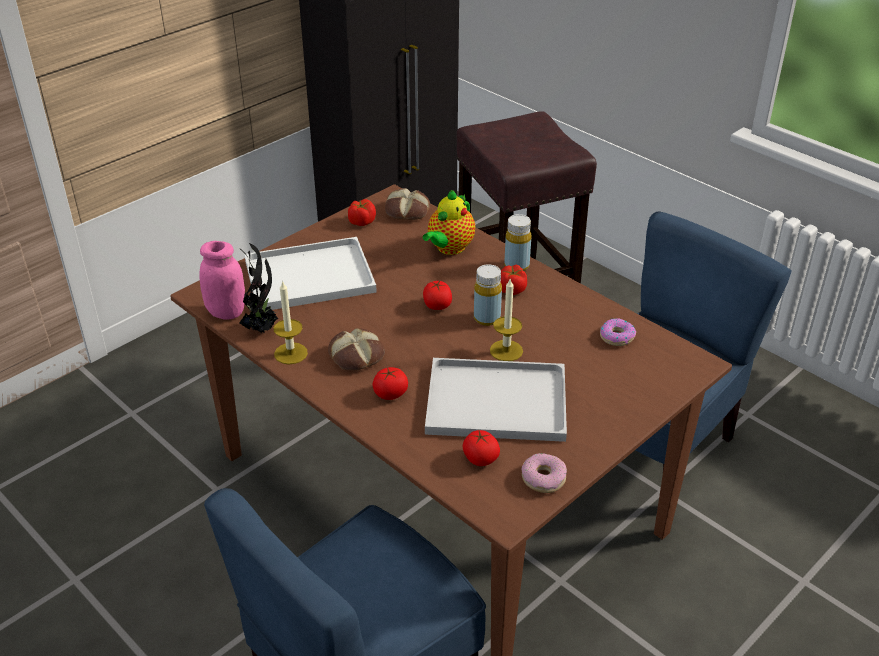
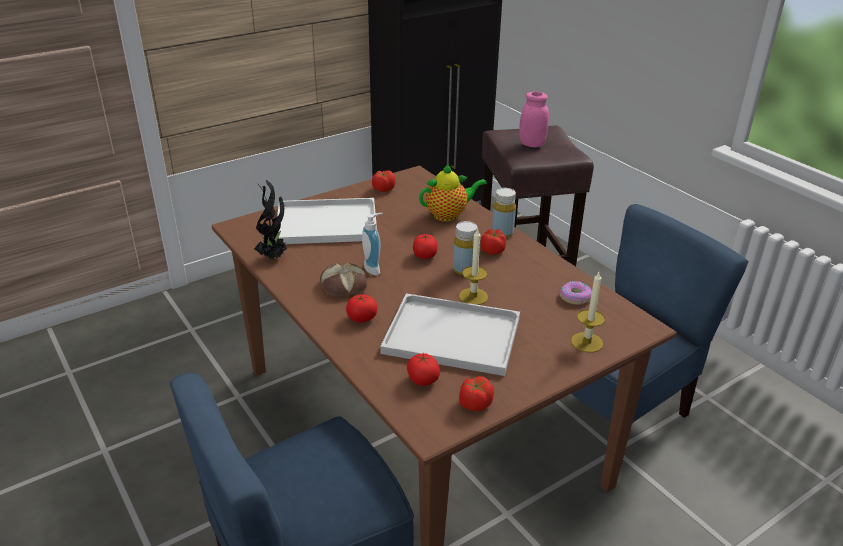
camera: 10 degrees right, 5 degrees down
(226, 312) = (250, 242): pink jar -> pink jar (531, 144)
(290, 353) = (290, 277): candle -> candle (586, 342)
(384, 329) = (374, 268): none -> soap dispenser
(406, 211) = (422, 185): bread -> none
(449, 248) = (449, 215): teapot -> teapot turned 150 degrees counterclockwise
(543, 478) = (475, 404): donut -> tomato

